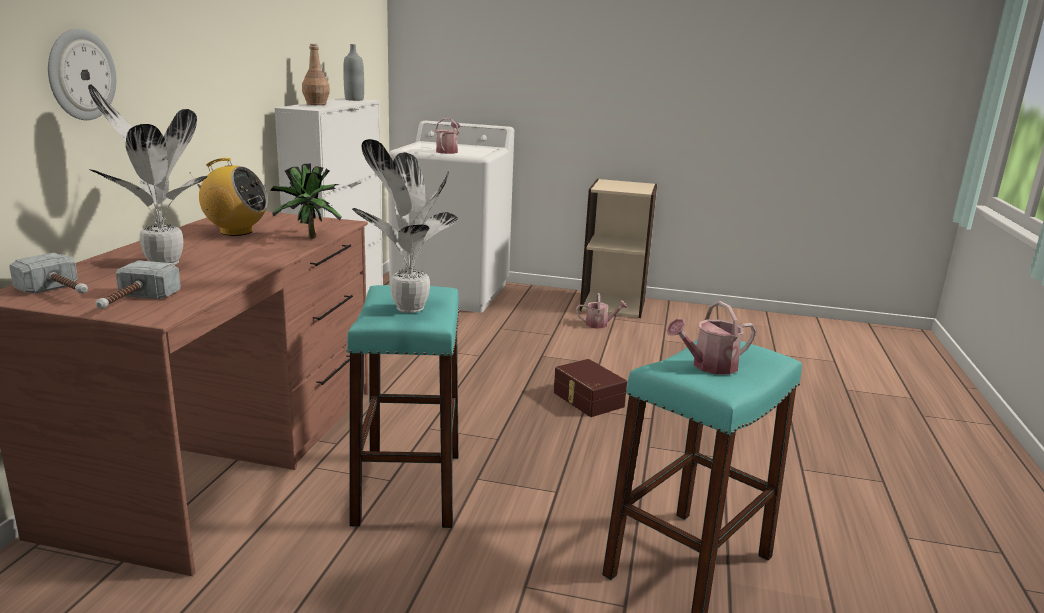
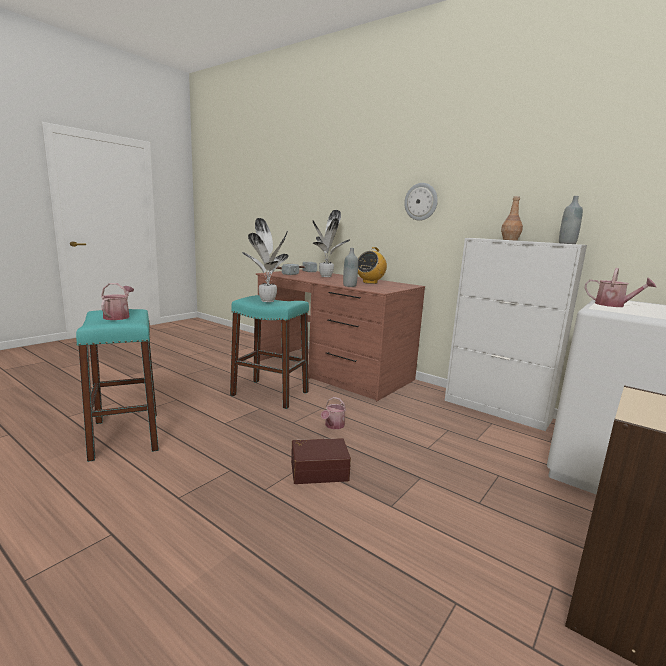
camera: 115 degrees right, 5 degrees down
(80, 75) = (354, 208): wall clock -> wall clock (421, 201)
(309, 239) = (349, 286): potted plant -> grey bottle
(600, 324) = (521, 558): watering can -> watering can (333, 426)

